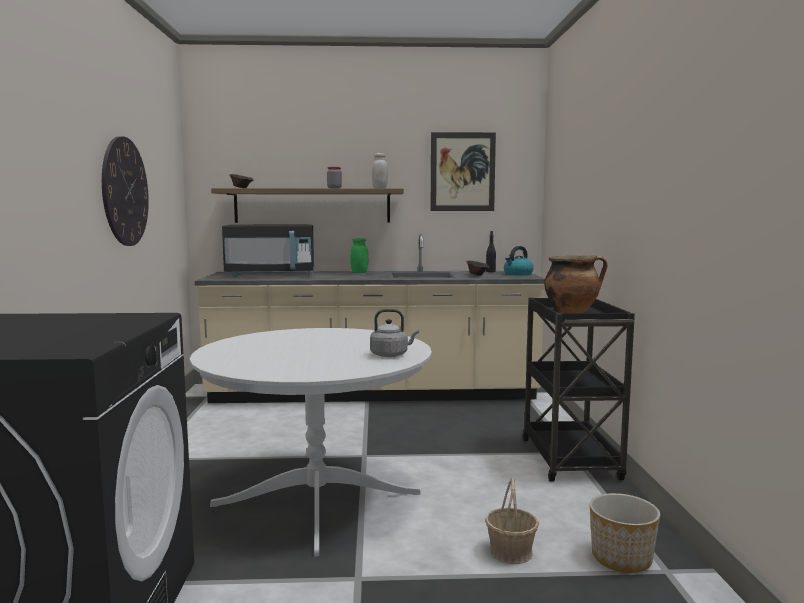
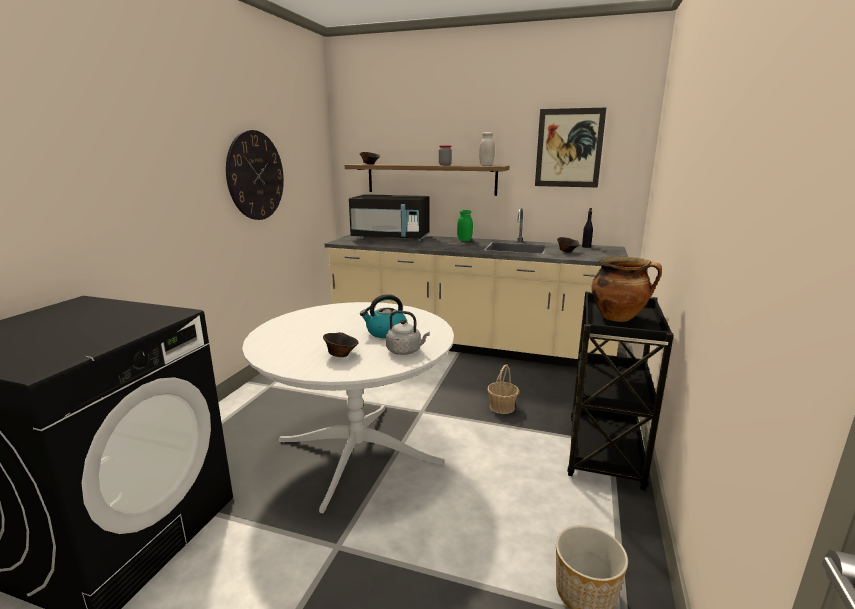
camera: 20 degrees right, 10 degrees up
(326, 363) = (341, 355): none -> brown bowl
(511, 552) = (482, 553): basket -> basket (502, 407)
(518, 274) = (609, 253): kettle -> kettle (386, 332)

